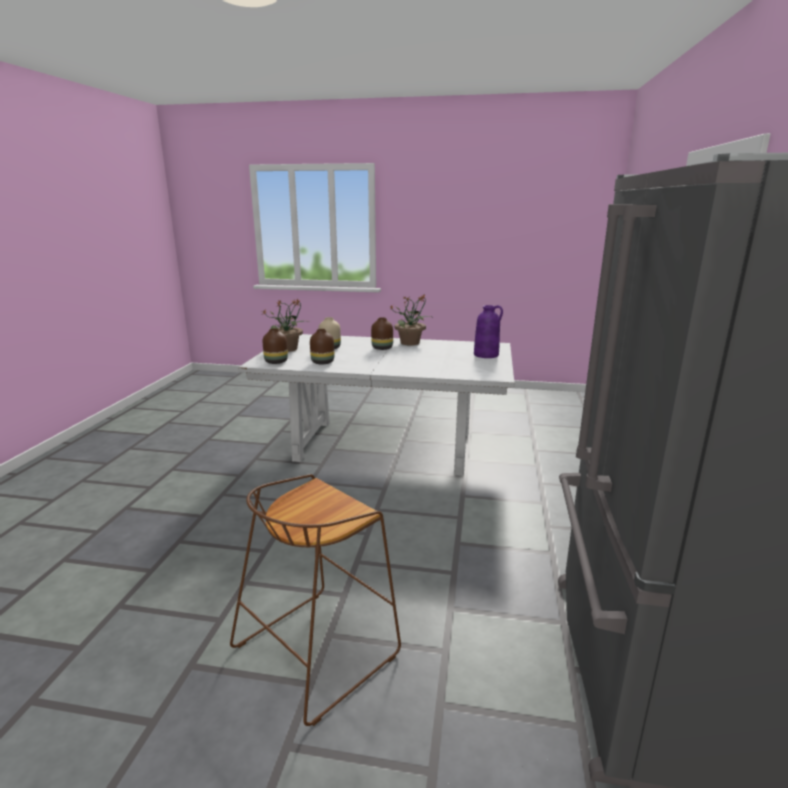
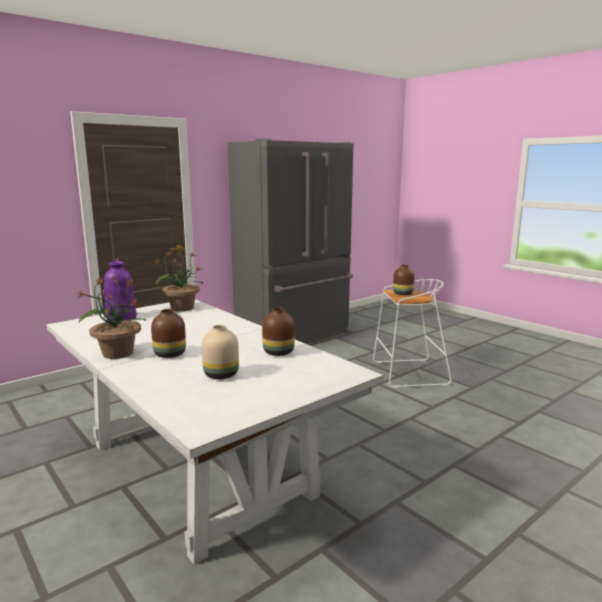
camera: 140 degrees left, 5 degrees down
(276, 362) = (327, 369): brown vase -> brown vase (402, 294)
(288, 349) = (275, 392): potted plant -> potted plant (181, 308)
(317, 648) = (408, 374): brown stool -> white stool

